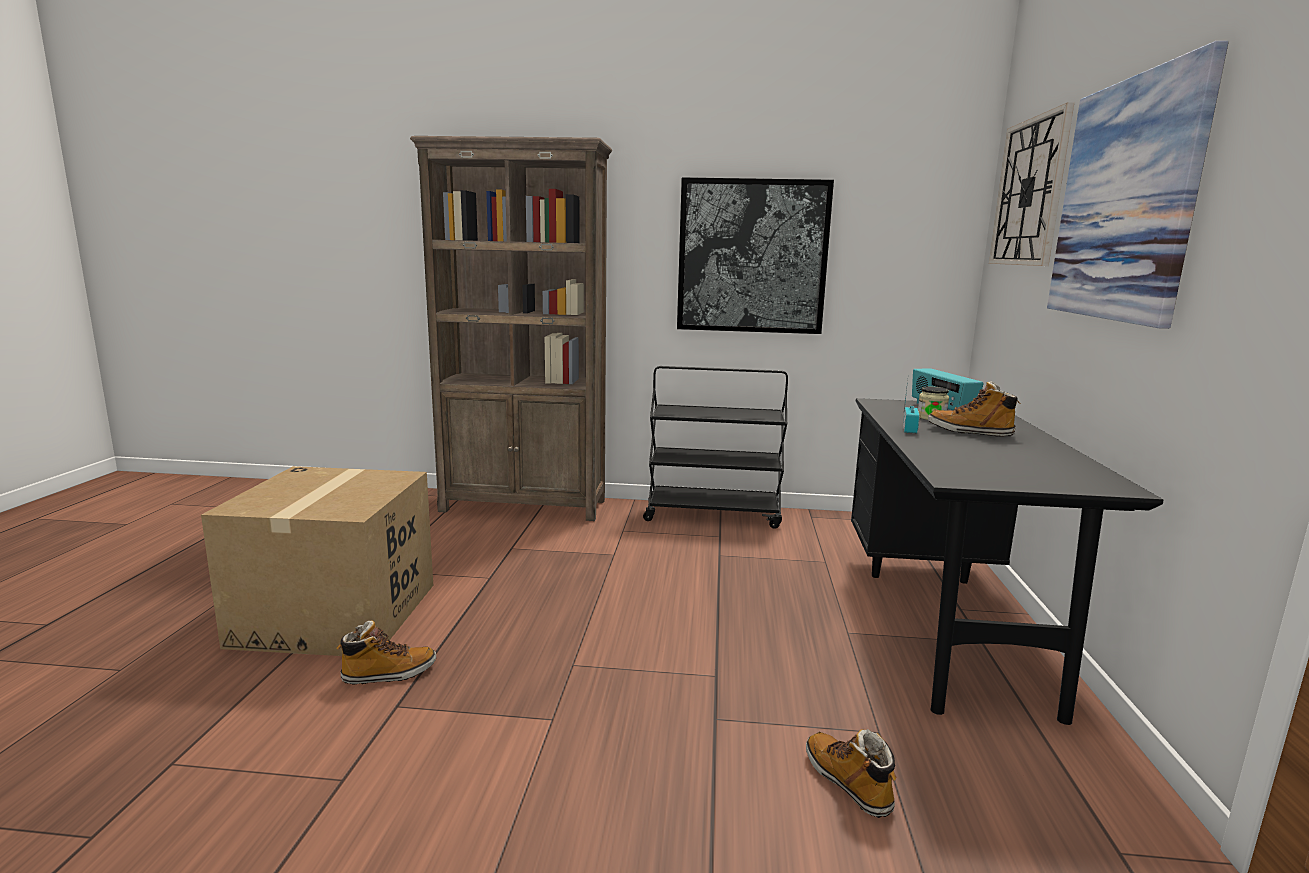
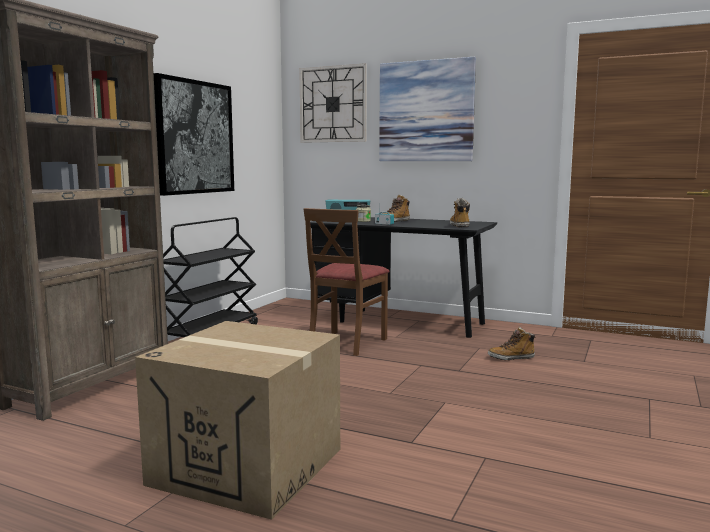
camera: 70 degrees left, 5 degrees down
(389, 674) = (368, 444): boot -> boot (460, 226)
(769, 597) = (346, 343): none -> brown chair

